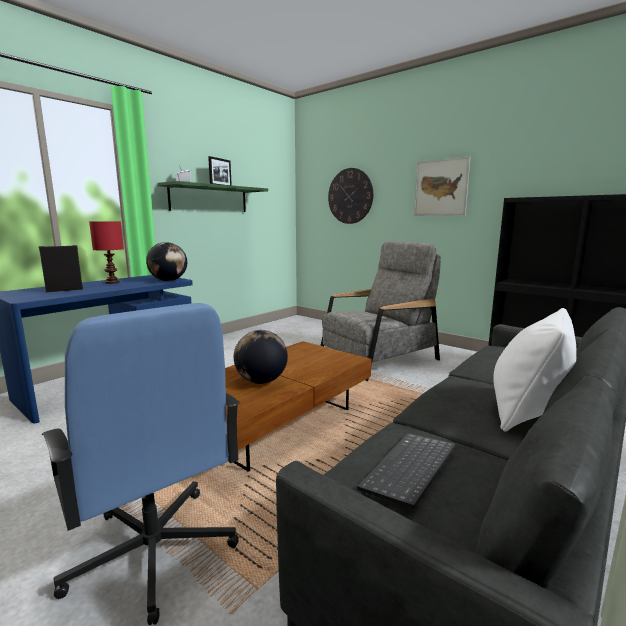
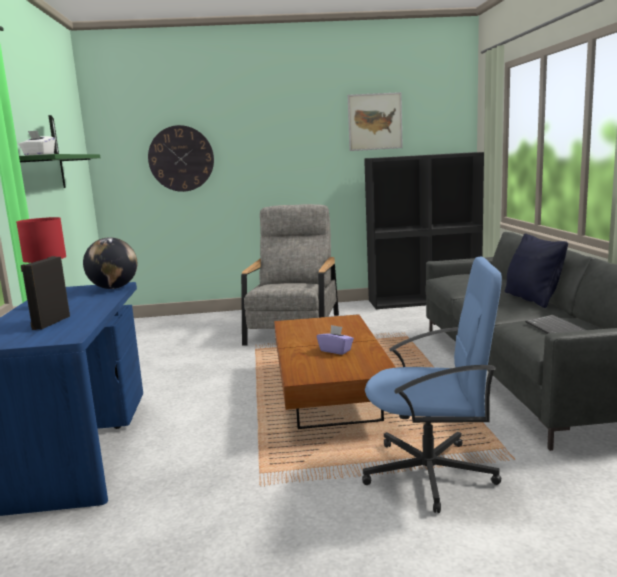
camera: 45 degrees left, 0 degrees up
(261, 381) = (335, 350): globe -> purple tissue box
(440, 187) = (292, 148): picture -> picture (375, 121)
(526, 412) = (532, 299): white pillow -> black pillow

